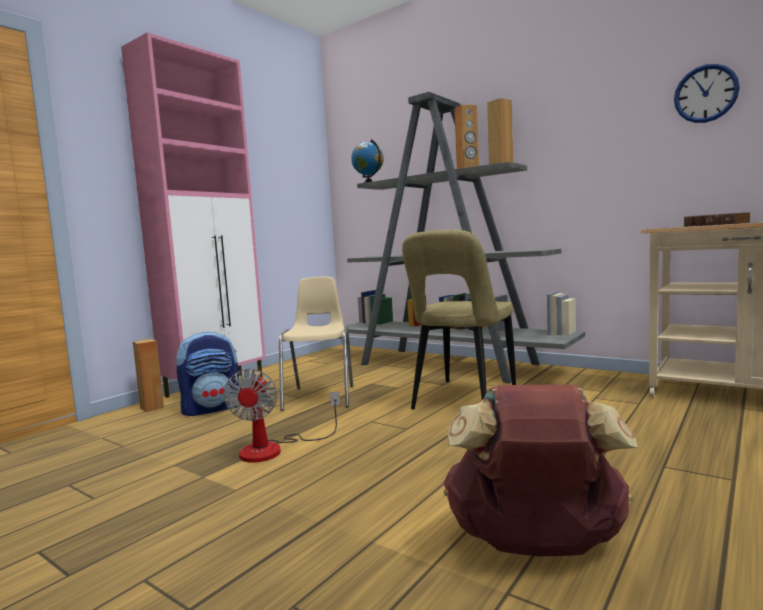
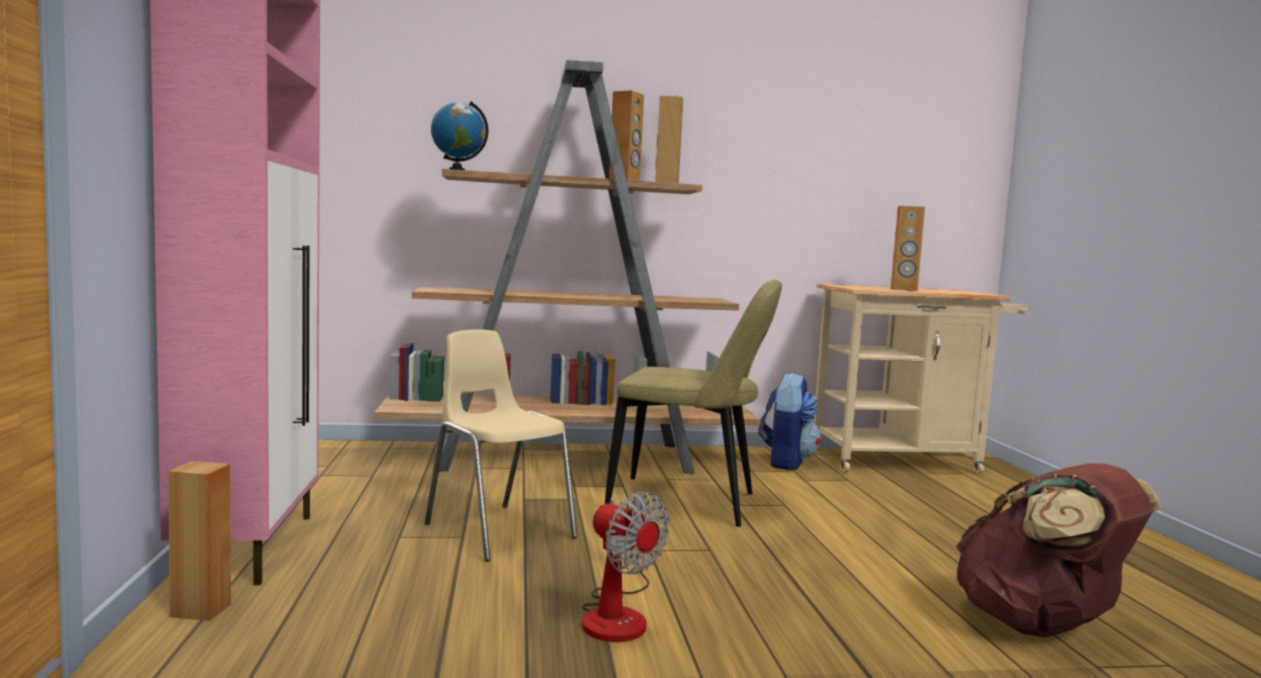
camera: 45 degrees left, 0 degrees up
(212, 408) = (349, 584): backpack -> backpack (786, 462)
(450, 365) = (570, 458): grey bookcase -> brown bookcase
(462, 400) = (689, 503): beige chair -> beige chair turned 60 degrees counterclockwise
(705, 94) = (867, 148): wall clock -> none
(718, 224) = (903, 289): book -> brown speaker

